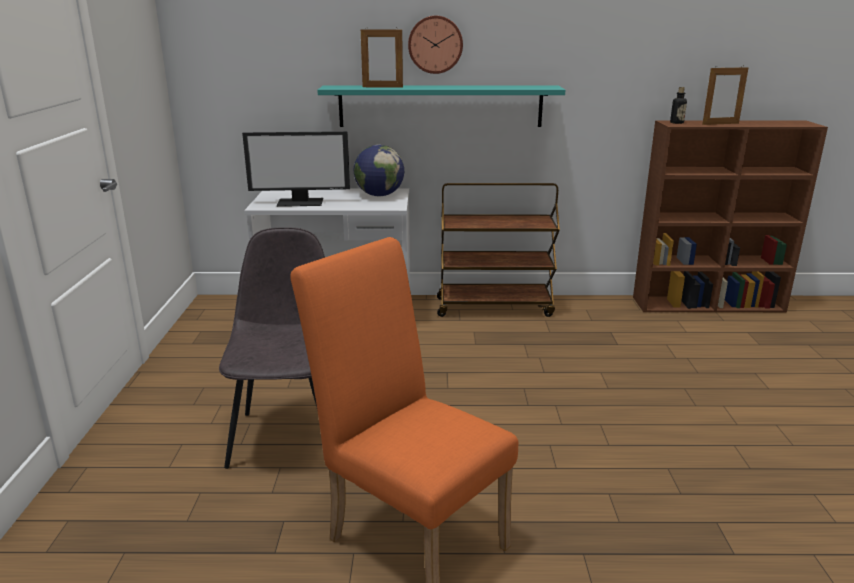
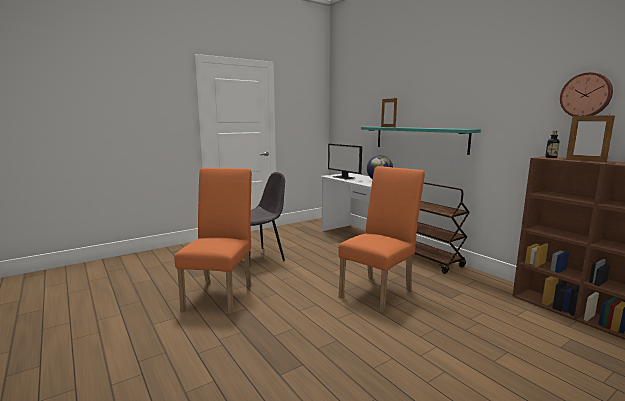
camera: 55 degrees right, 10 degrees down
(435, 44) = (418, 106): wall clock -> wall clock (586, 95)
(555, 379) = (379, 291): none -> orange chair

